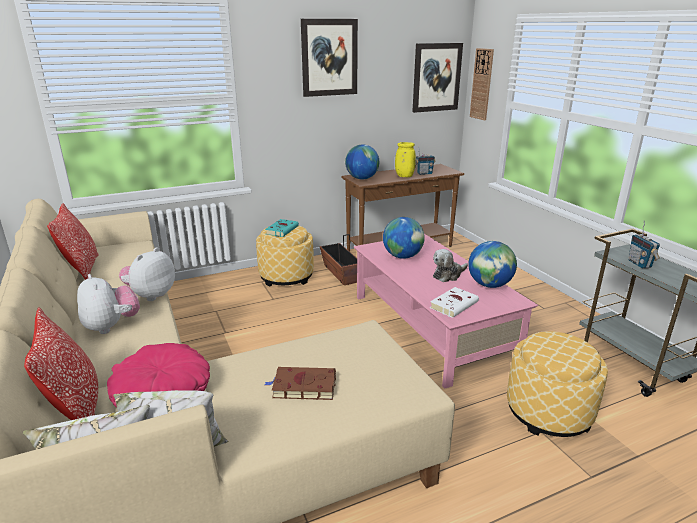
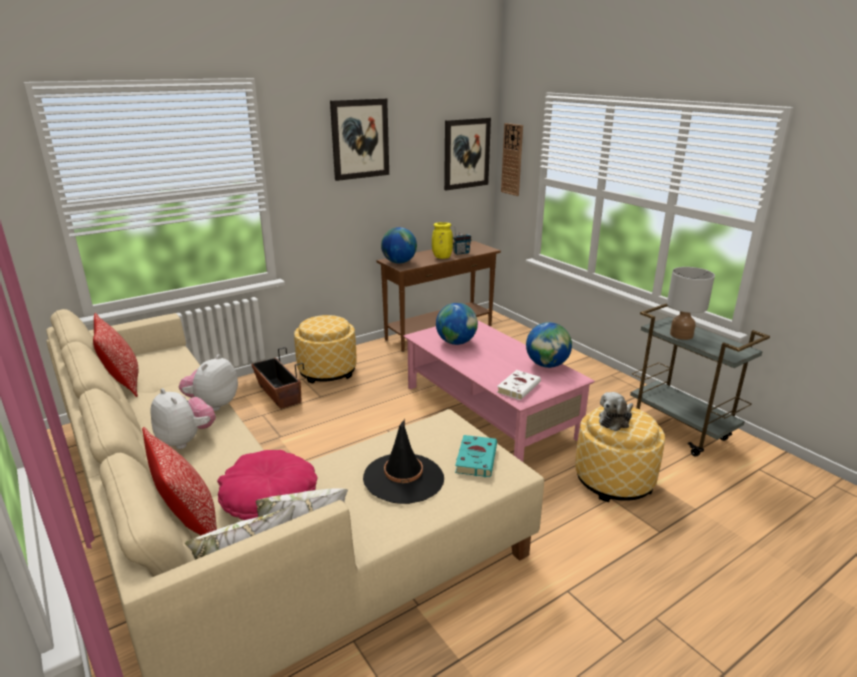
camera: 10 degrees left, 0 degrees up
(282, 230) = (322, 322): turquoise book -> turquoise book (476, 458)
(302, 387) = (403, 478): brown book -> black hat
(341, 273) = (385, 363): planter -> planter (278, 394)
(448, 275) = (505, 358): plush toy -> plush toy (615, 420)
(639, 264) = (681, 335): radio -> grey table lamp

